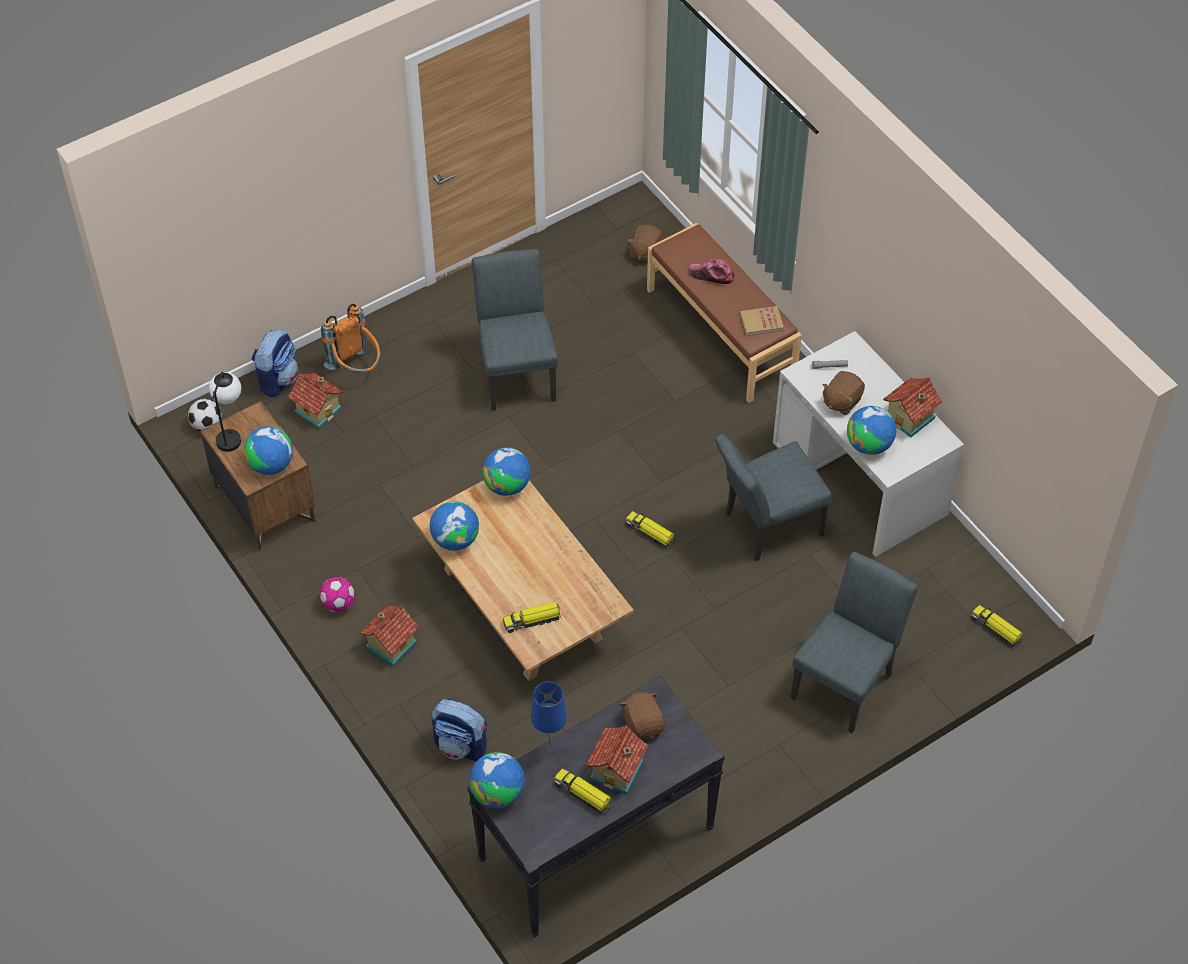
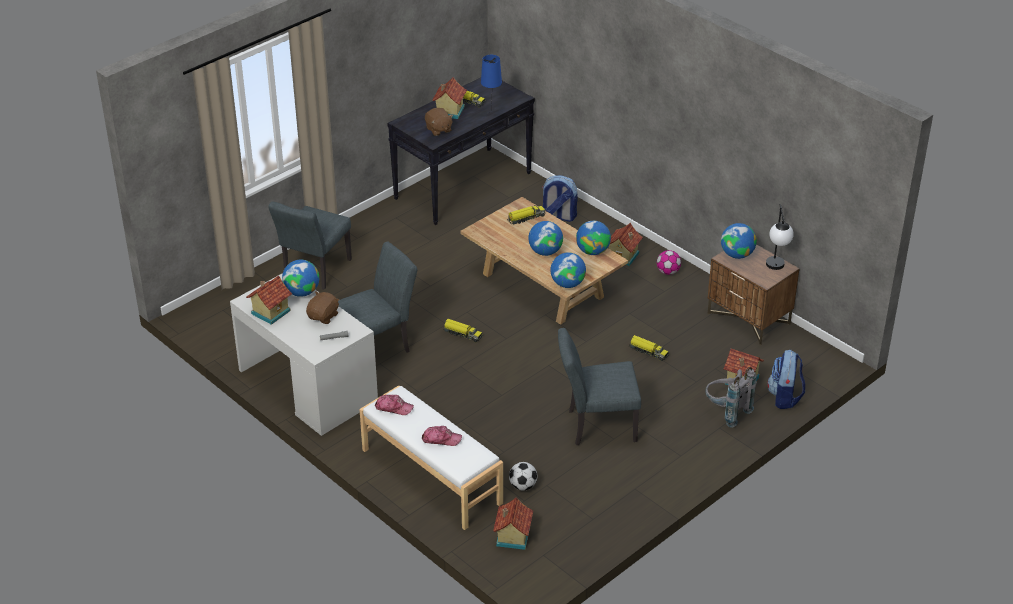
camera: 170 degrees right, 15 degrees down
(207, 425) = (821, 360): football -> football (523, 486)
(356, 368) = (726, 412): orange backpack -> grey backpack
(498, 793) = (516, 97): globe -> globe (545, 252)
(516, 371) = (596, 426): grey chair -> grey chair turned 105 degrees clockwise
(645, 252) = (512, 537): brown plush toy -> toy house
(721, 332) = (430, 477): brown bench -> white bench
(761, 322) = (393, 407): book -> cap
(996, 629) = (209, 308): toy truck -> toy truck (648, 351)

